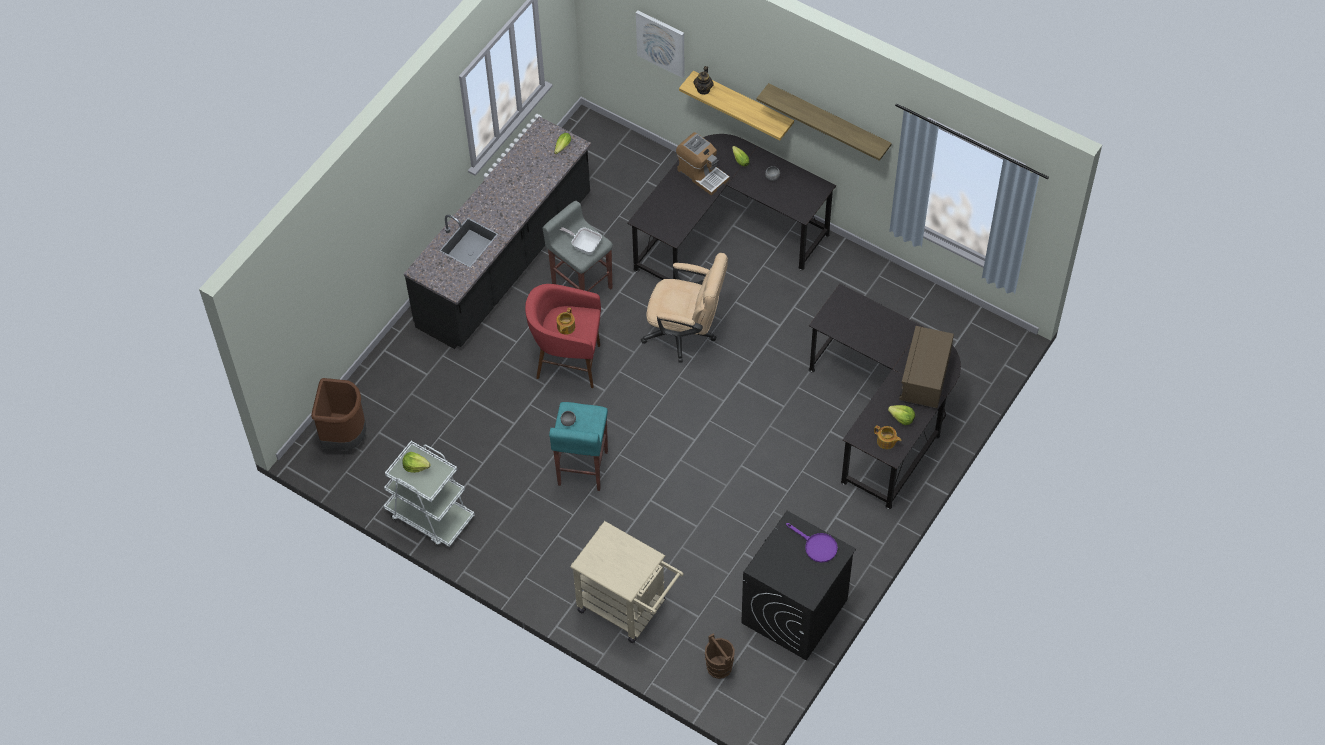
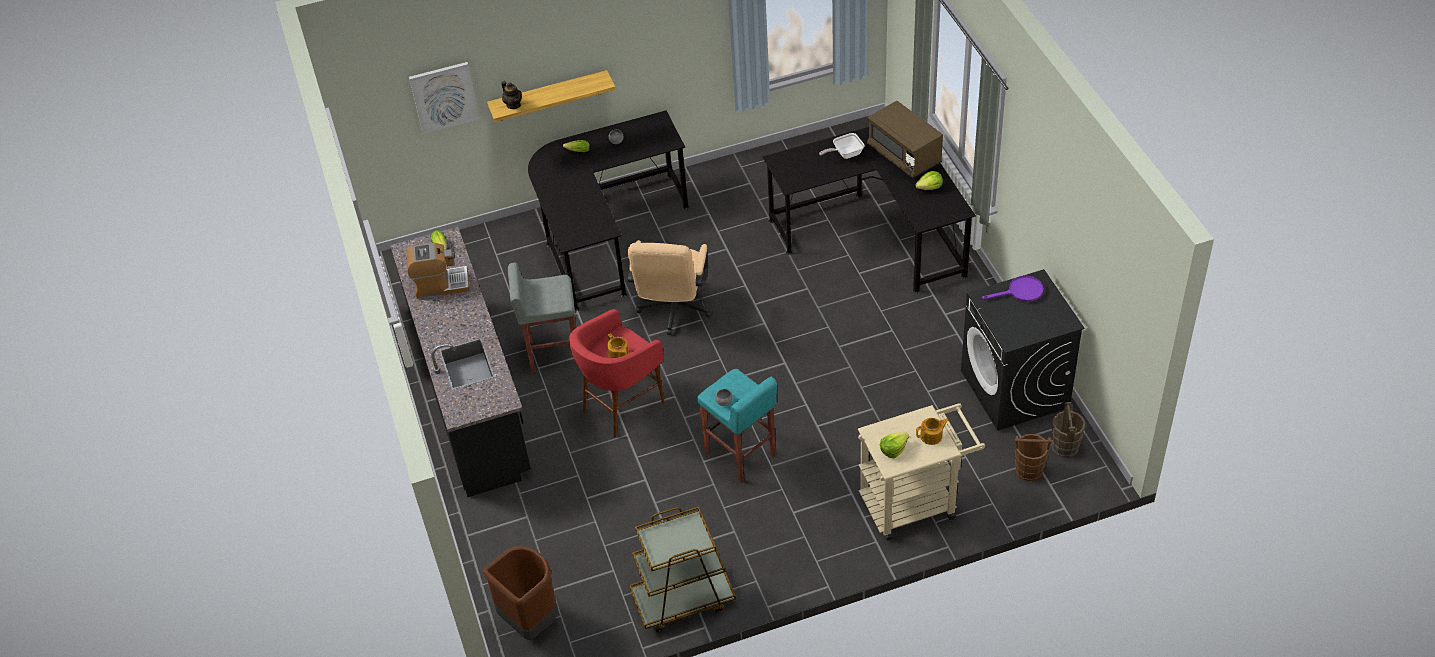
camera: 50 degrees left, 10 degrees down
(416, 466) = (665, 540): lettuce -> lettuce (893, 449)
(429, 516) = (683, 600): white cart -> brown cart
(584, 245) = (551, 293): frying pan -> frying pan (845, 154)
(686, 334) = (673, 311): beige office chair -> beige office chair turned 135 degrees clockwise
(702, 174) = (565, 180): coffee machine -> coffee machine (440, 284)
(763, 679) = (1065, 446): none -> brown bucket
(828, 121) = (643, 39): shelf -> none
(886, 441) = (943, 207): teapot -> teapot (932, 436)

